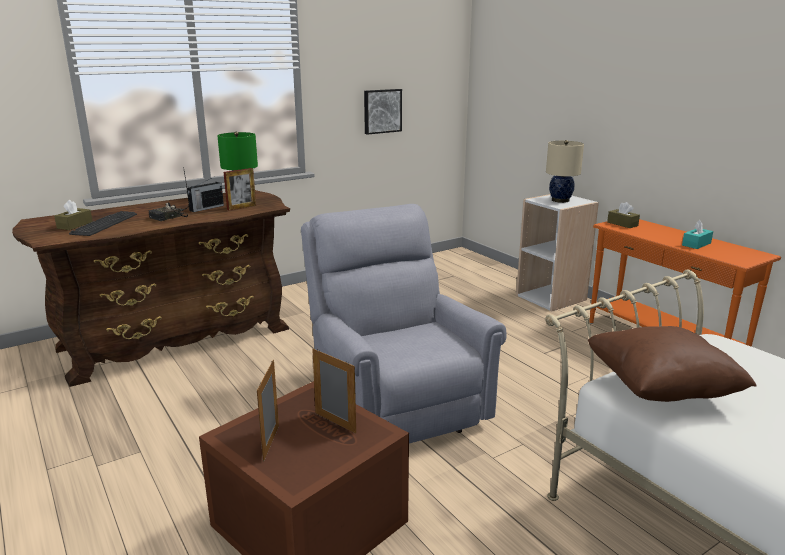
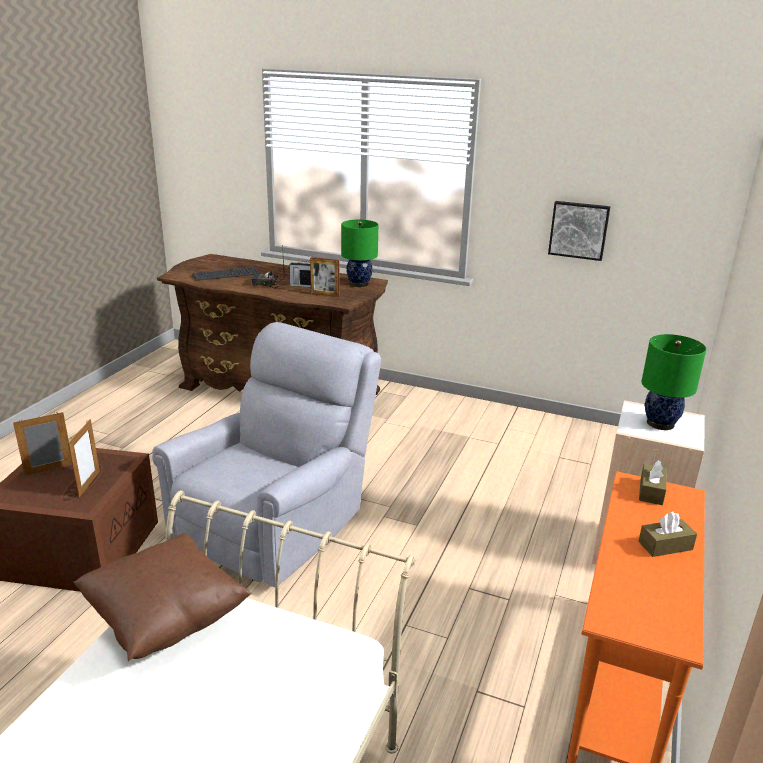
camera: 55 degrees right, 5 degrees up
(75, 225) = (214, 269): brown tissue box -> brown tissue box (665, 546)
(560, 200) = (660, 423): beige table lamp -> green table lamp
(696, 244) = (642, 568): turquoise tissue box -> none

